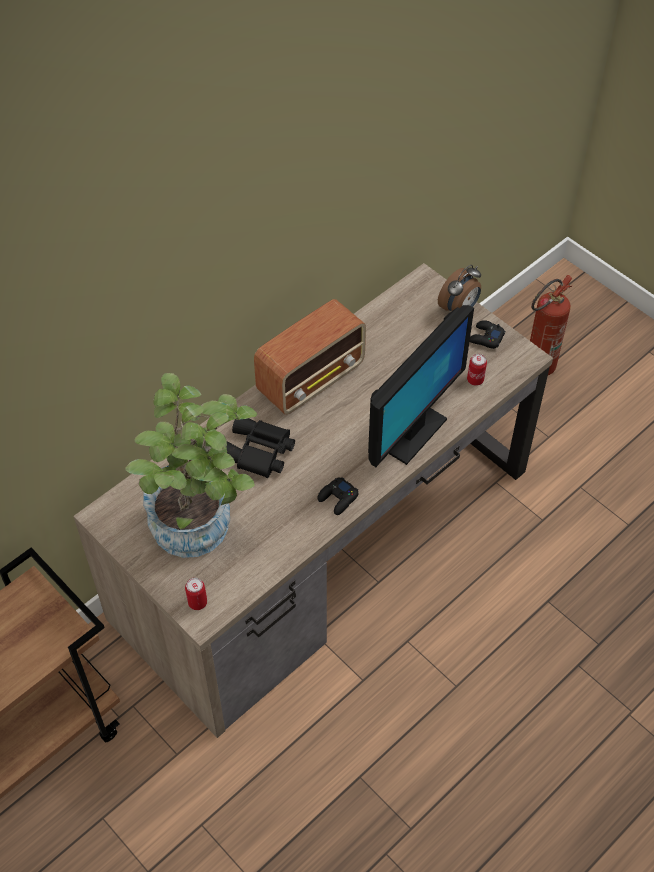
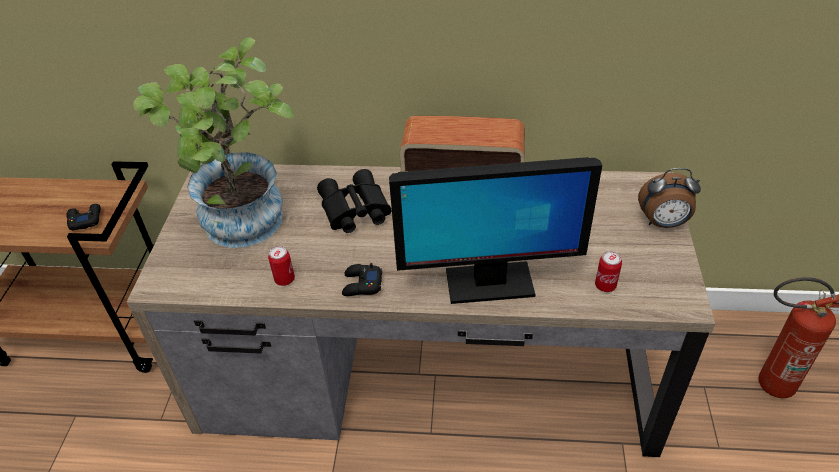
camera: 50 degrees right, 10 degrees down
(197, 602) = (169, 272): can -> can (284, 279)
(485, 338) = (660, 261): black game controller -> black game controller (85, 220)

